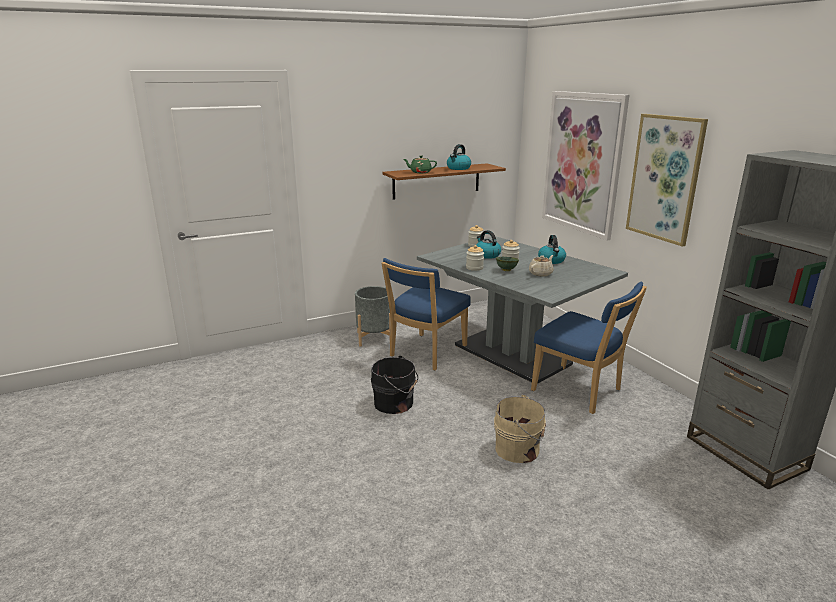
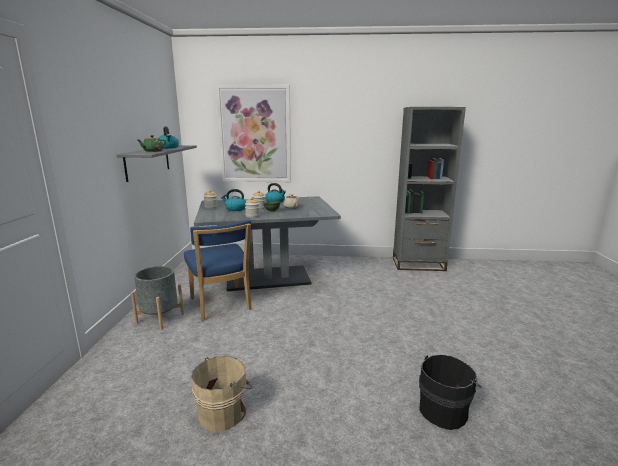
camera: 60 degrees left, 5 degrees down
(395, 403) = (275, 340): black bucket -> black bucket (444, 410)
(436, 181) = (148, 162): brown shelf -> grey shelf
(519, 449) = (374, 314): beige bucket -> beige bucket (224, 412)
(580, 391) = (333, 276): blue chair -> none
(665, 178) = (327, 134): picture -> none

